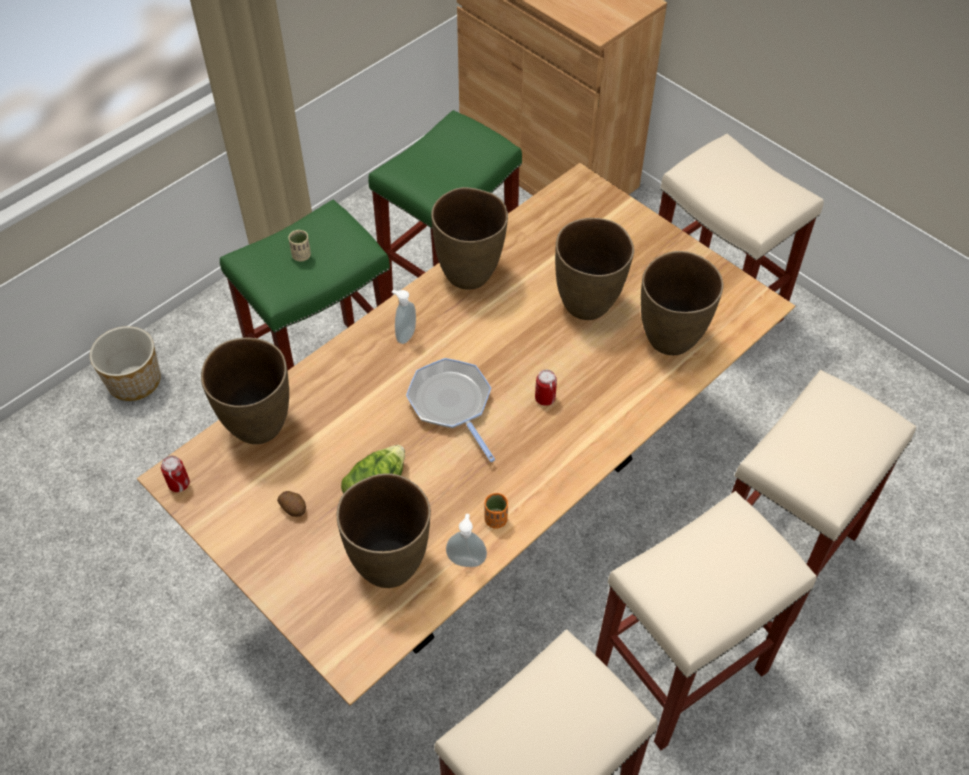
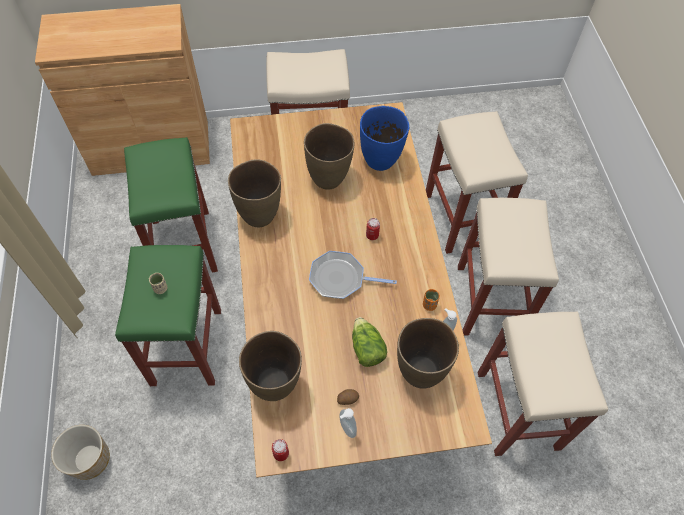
camera: 55 degrees left, 5 degrees up
(405, 335) = (274, 271): soap dispenser -> soap dispenser (346, 429)
(671, 340) = (381, 161): brown vase -> blue vase

